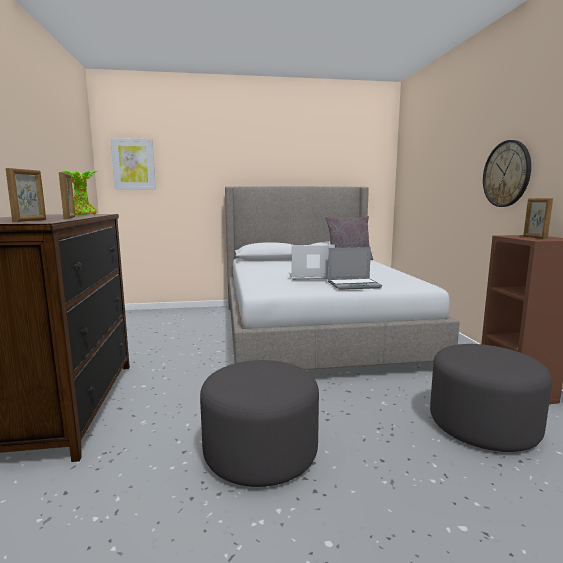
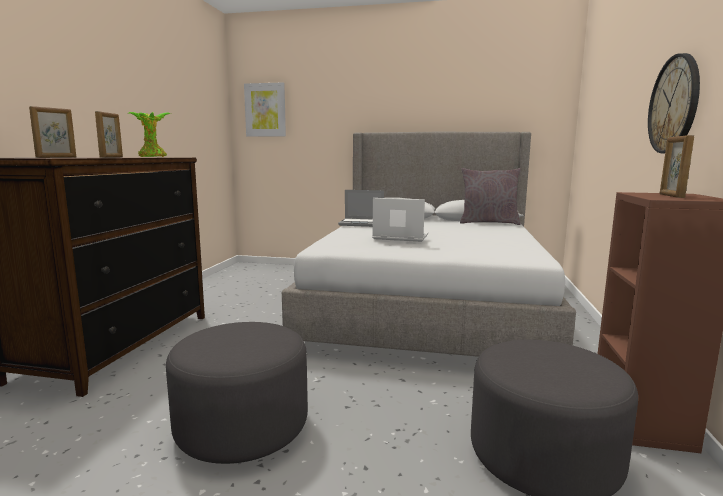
camera: 20 degrees right, 0 degrees up
(354, 285) = (439, 250): laptop -> laptop (362, 224)

